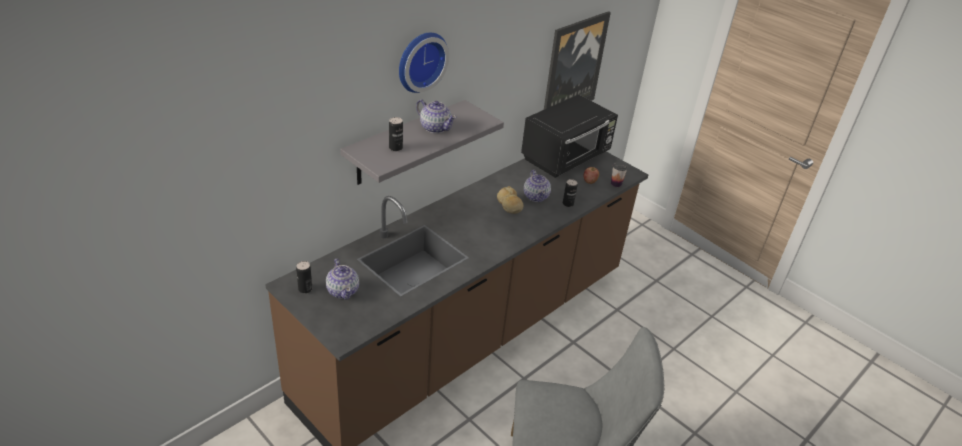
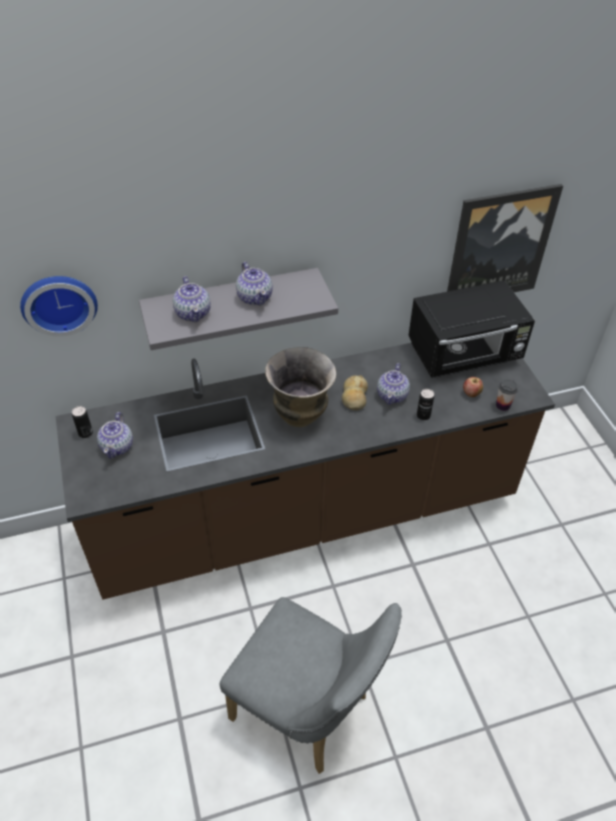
camera: 30 degrees right, 10 degrees up
(395, 148) = (193, 313): can -> teapot
(420, 60) = (244, 218): wall clock -> wall clock (59, 302)
(478, 227) = (300, 415): none -> vase

